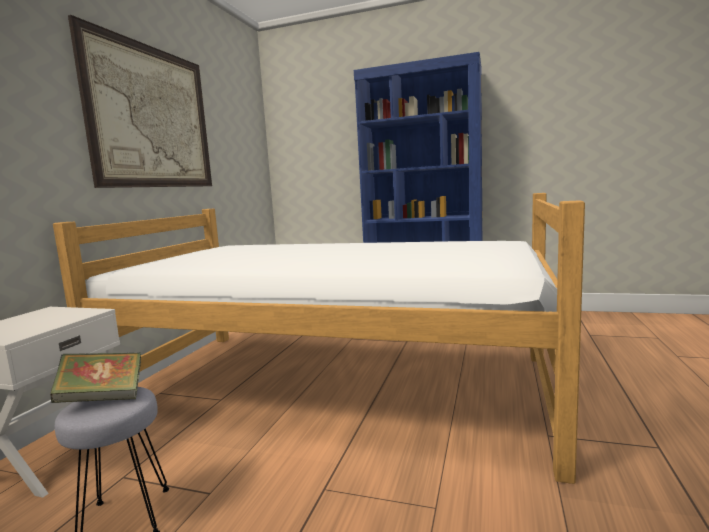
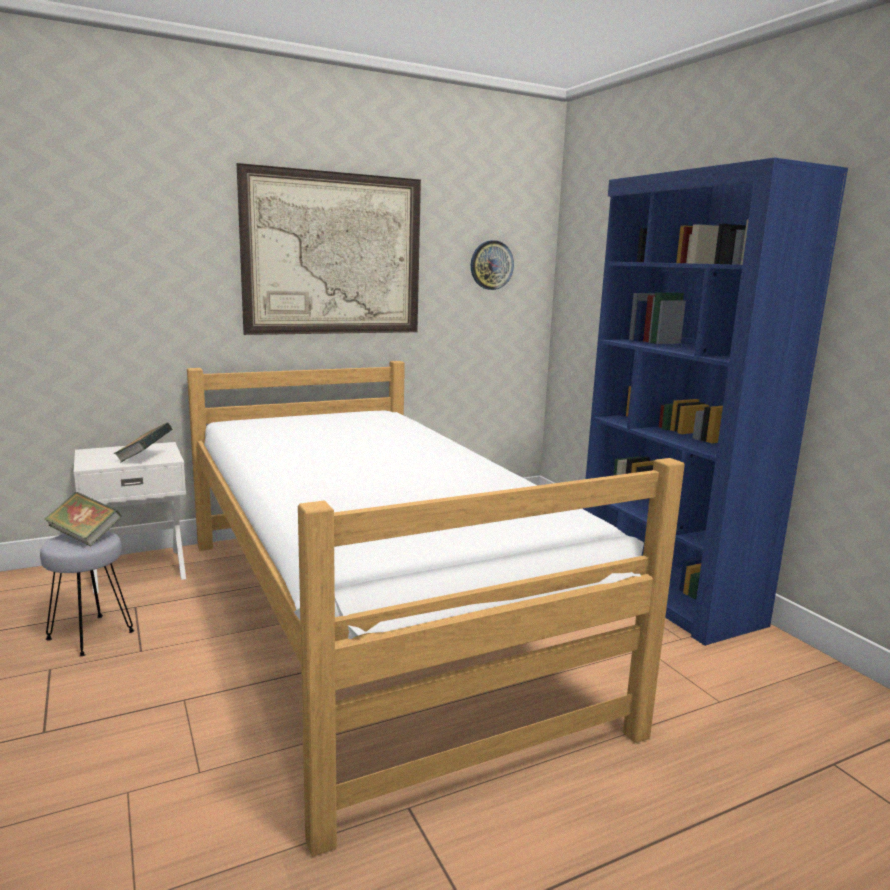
camera: 45 degrees right, 5 degrees up
(61, 318) = (145, 457): none -> book
(240, 137) = (491, 265): none -> wall clock

